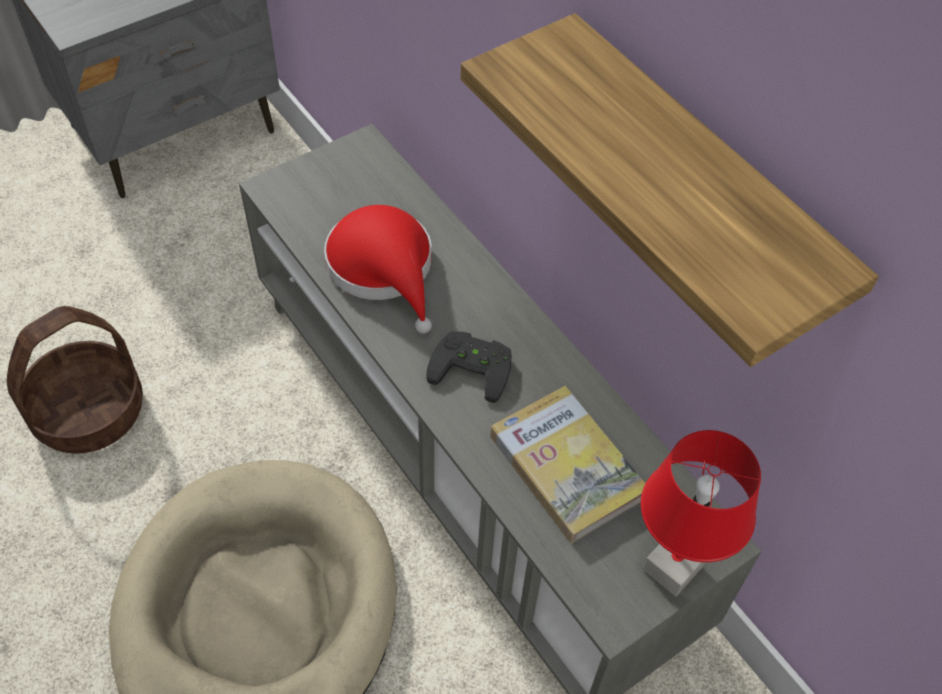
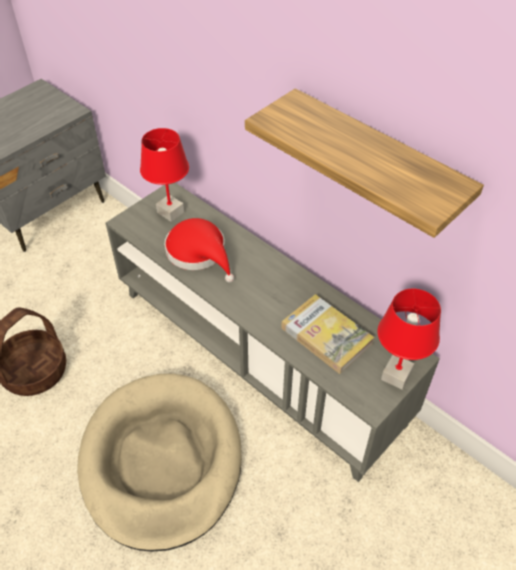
camera: 10 degrees left, 5 degrees down
(355, 184) = (171, 212): none -> red table lamp
(473, 365) = (262, 294): black game controller -> none

